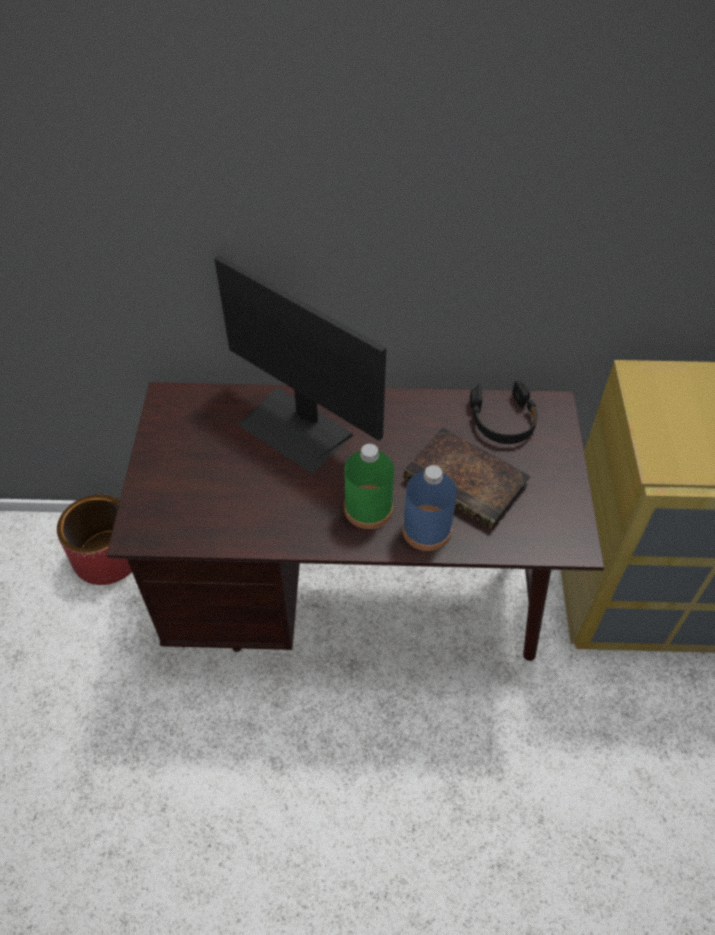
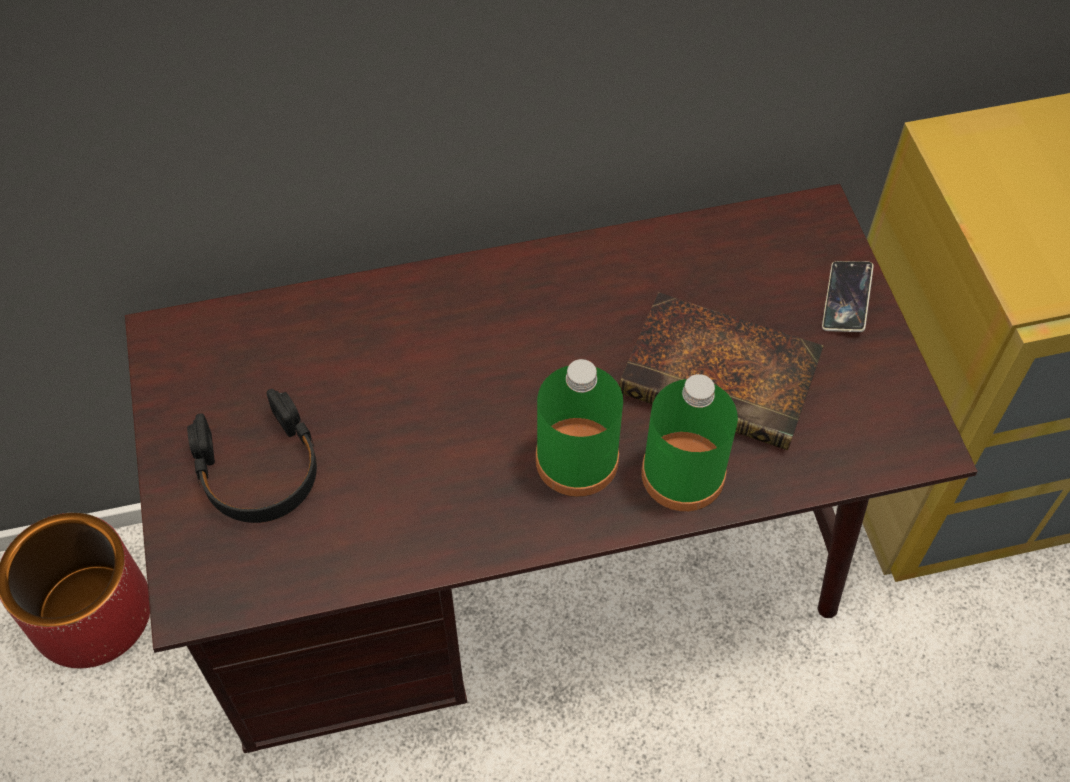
camera: 15 degrees left, 5 degrees up
(297, 428) = (411, 344): monitor -> none
(426, 530) = (683, 474): blue bottle -> green bottle
(503, 420) = (745, 257): black headphones -> black headphones (259, 470)
(555, 455) = (846, 300): none -> phone

